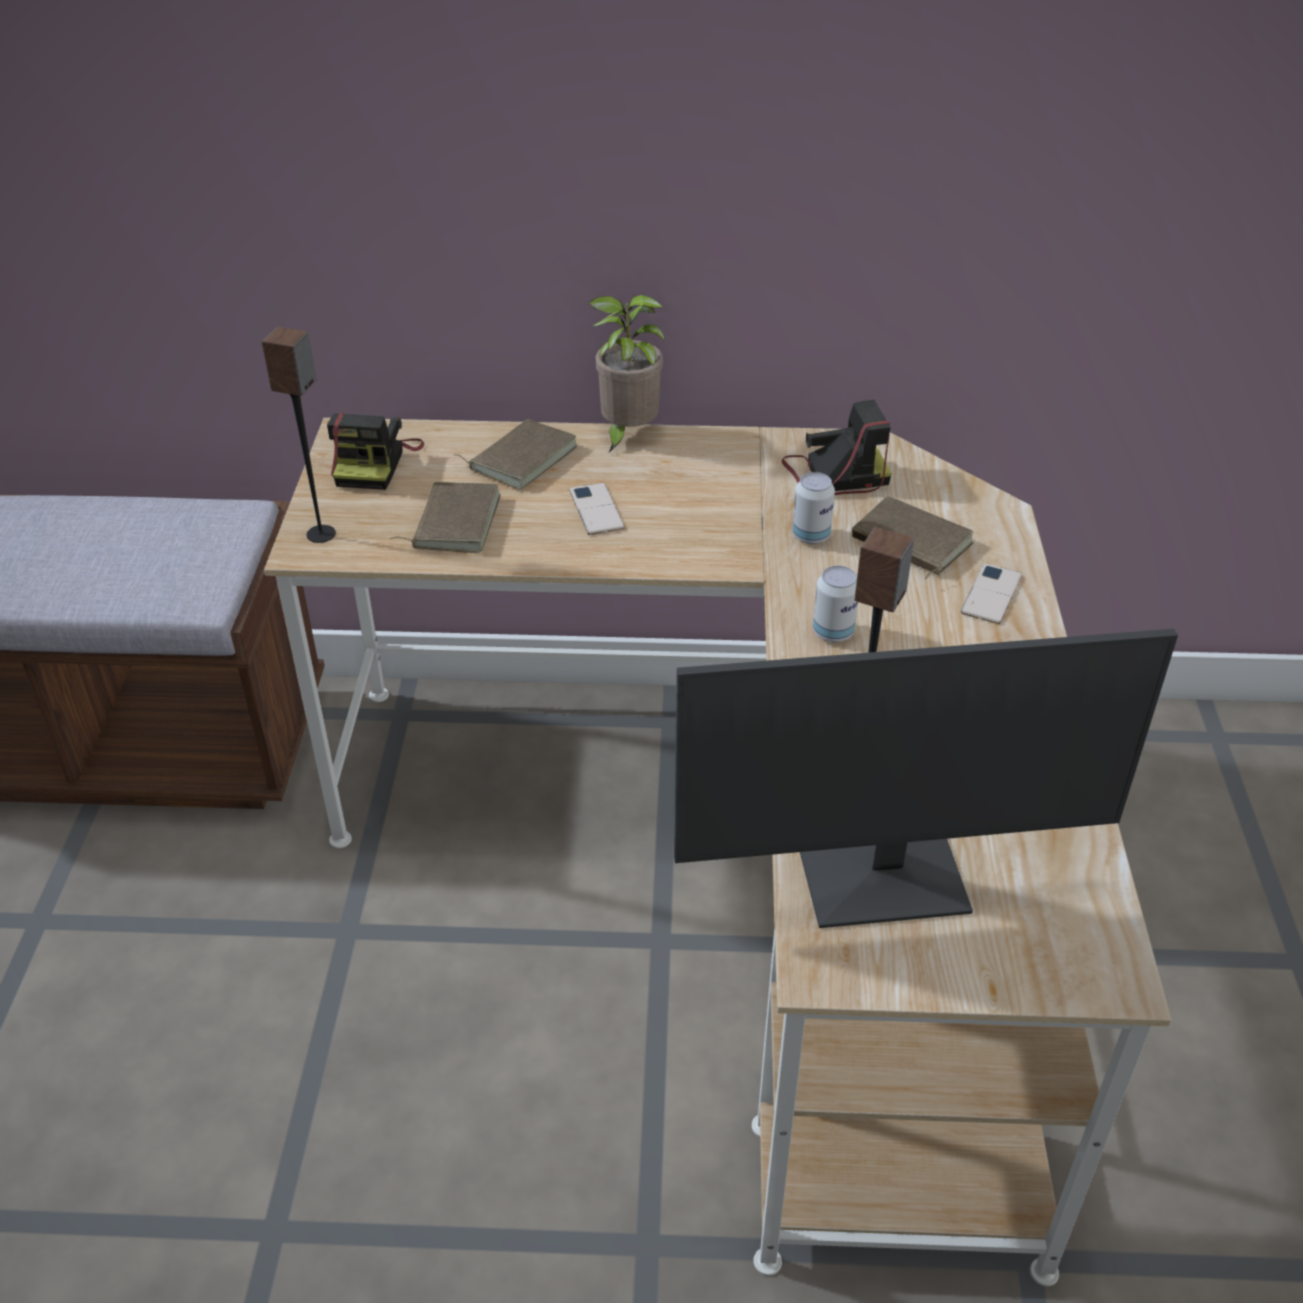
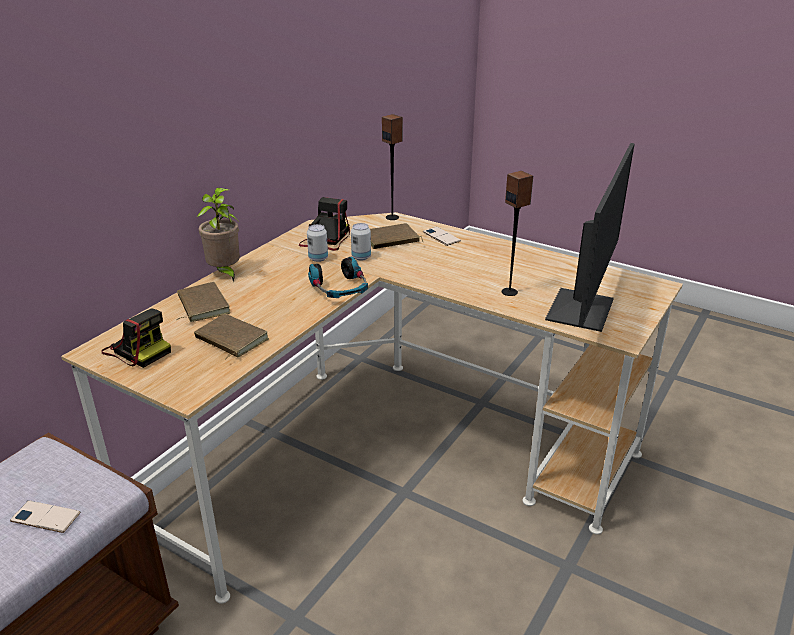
camera: 60 degrees left, 10 degrees down
(321, 534) = (182, 385): speaker -> speaker (392, 217)
(596, 509) = (274, 298): phone -> phone (45, 517)
(682, 558) = (339, 289): none -> headphones
(833, 632) = (430, 273): can -> can (318, 258)

